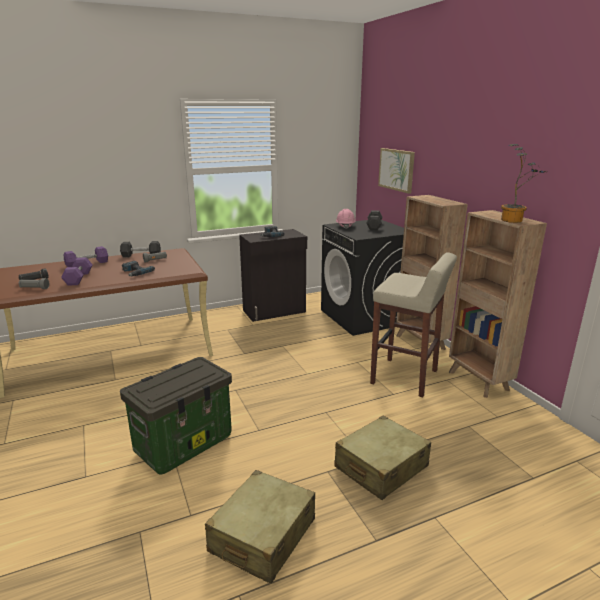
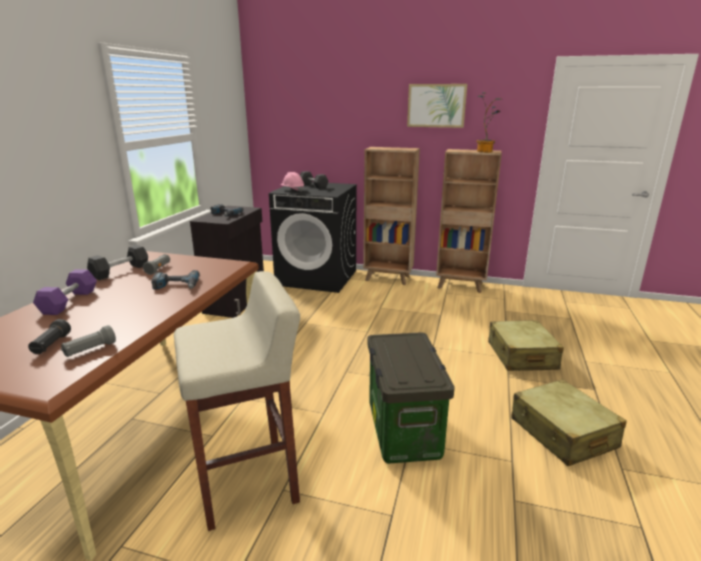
camera: 50 degrees left, 0 degrees up
(78, 278) = (119, 316): purple dumbbell -> none
(396, 169) = (315, 129): picture -> picture (436, 105)
(405, 377) = (425, 302): beige stool -> beige stool (249, 481)

